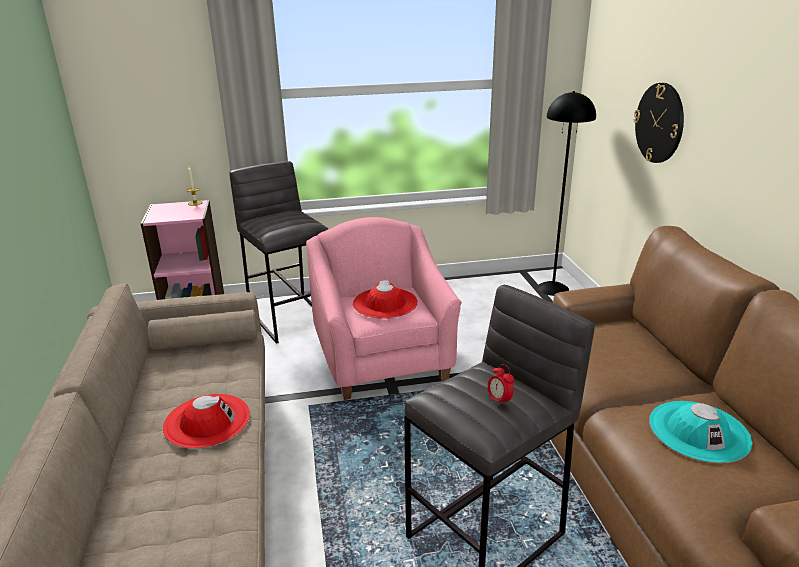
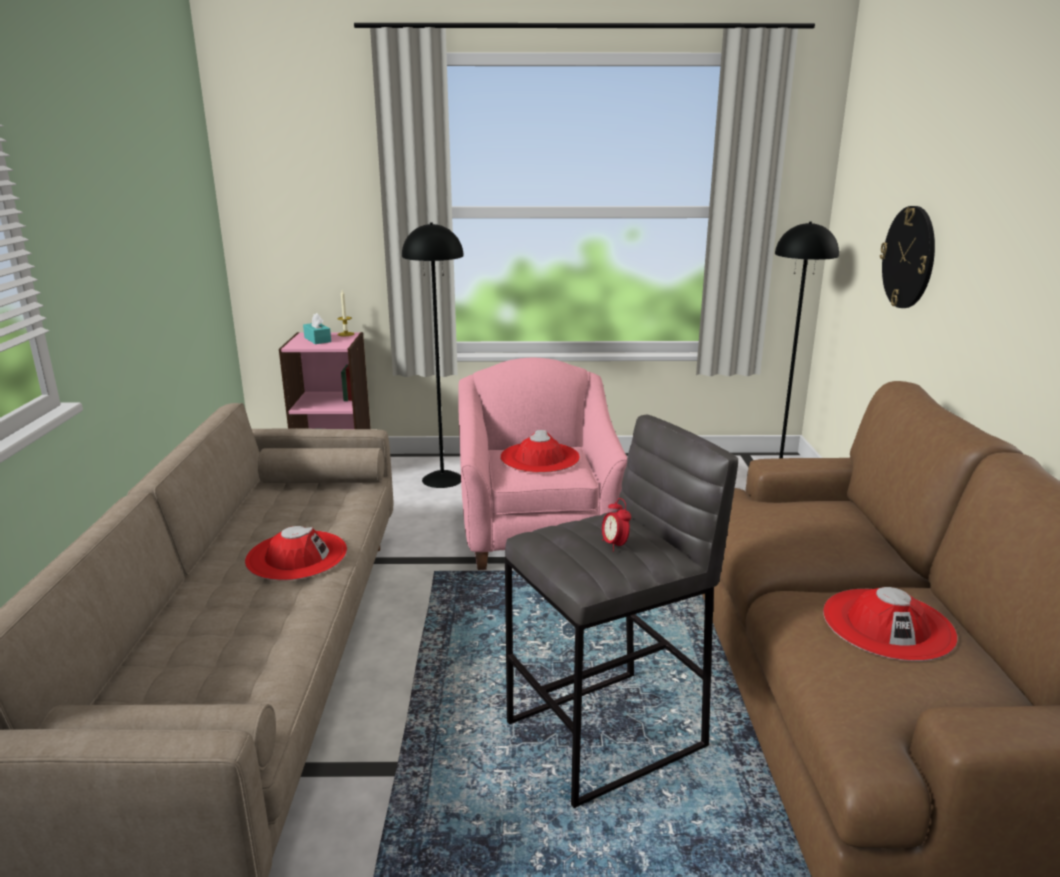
camera: 10 degrees right, 5 degrees down
(172, 211) = (317, 340): none -> turquoise tissue box
(291, 317) = (442, 479): grey stool -> black floor lamp
(698, 431) = (888, 624): turquoise hat -> red hat

